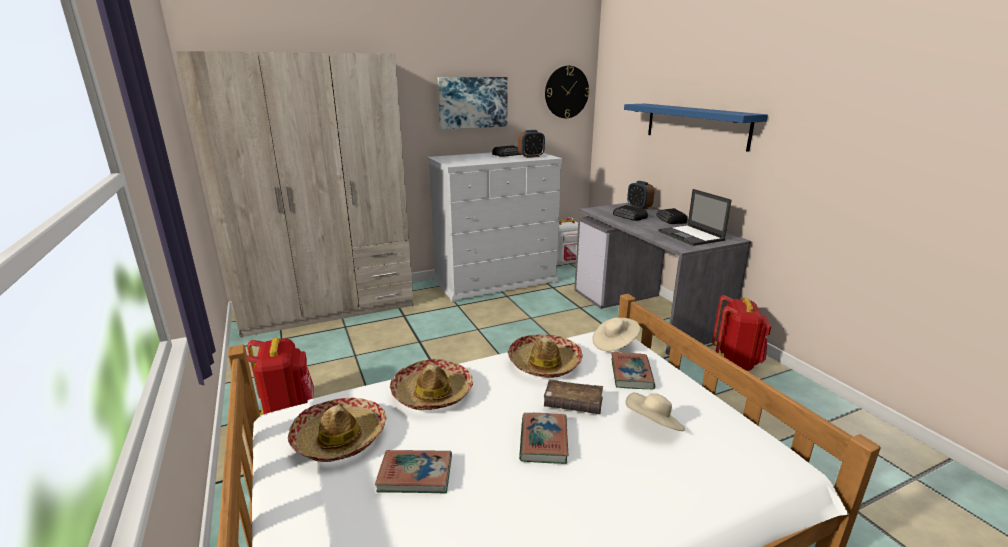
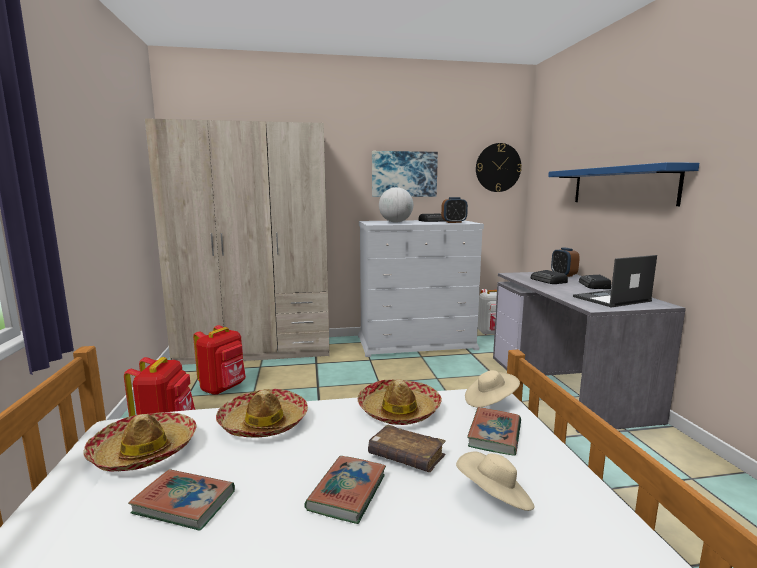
camera: 15 degrees right, 10 degrees down
(472, 159) = (396, 222): none -> globe
(691, 236) = (611, 299): laptop -> laptop turned 75 degrees clockwise
(735, 362) = (665, 453): red backpack -> red backpack (224, 388)

